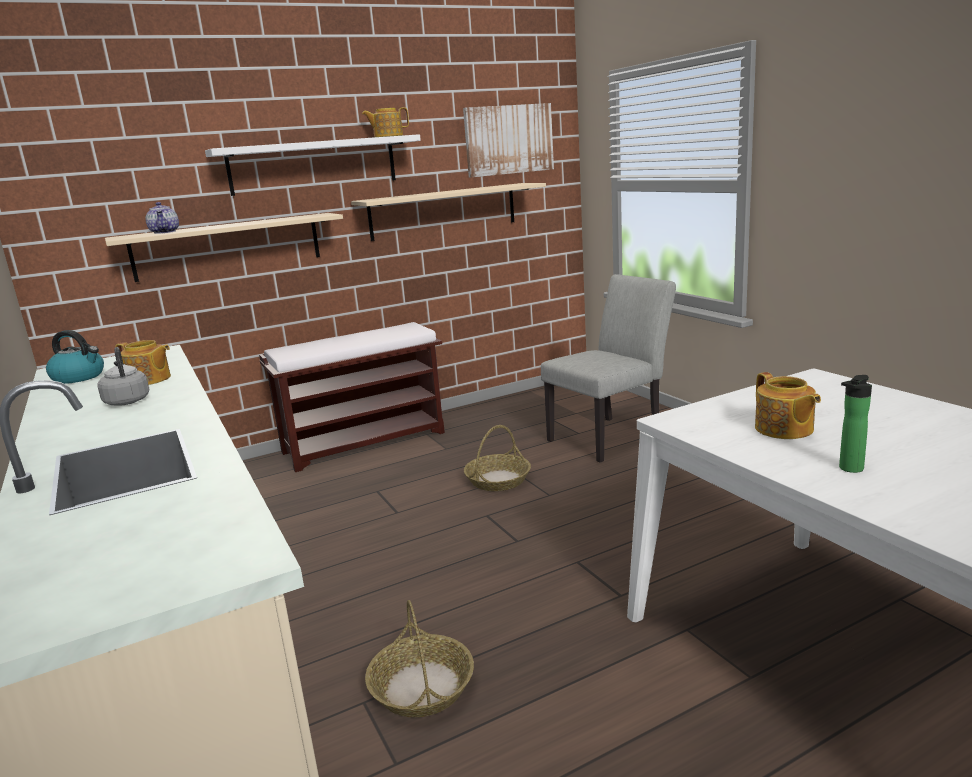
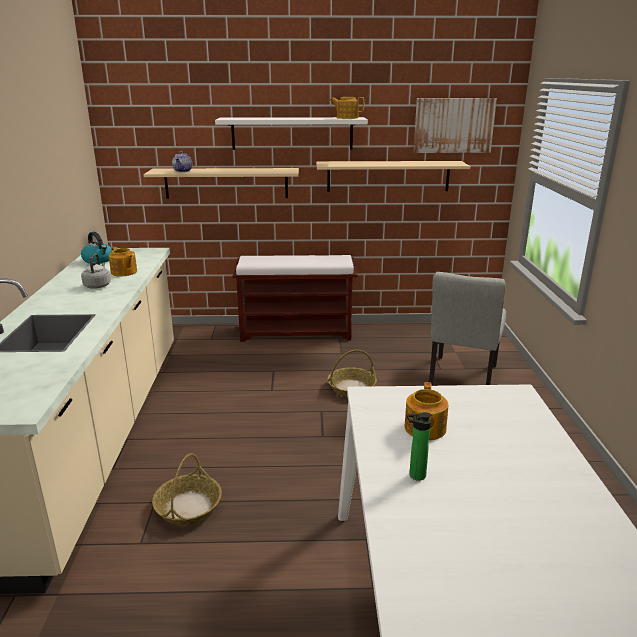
camera: 25 degrees right, 5 degrees up
(611, 436) = (461, 379): grey chair -> grey chair turned 120 degrees clockwise

